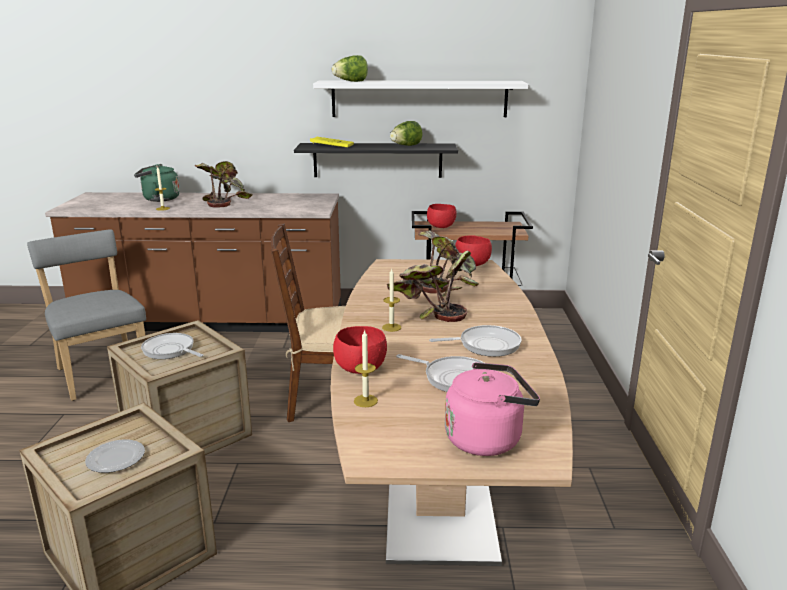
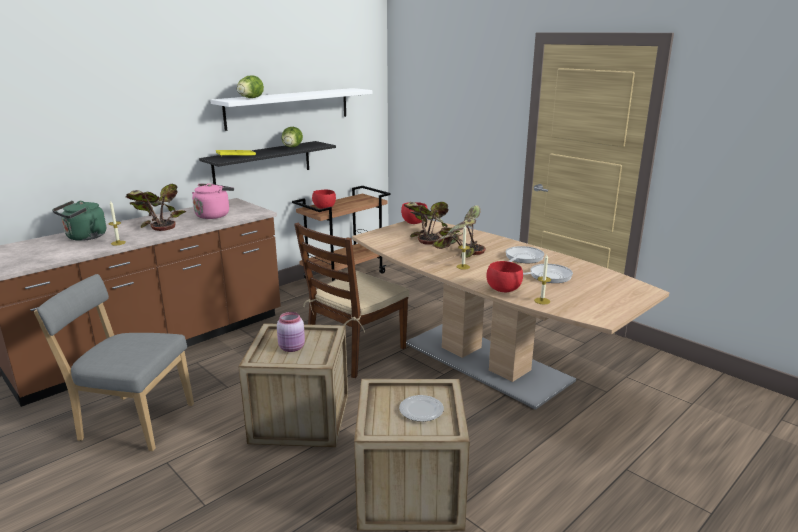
camera: 45 degrees left, 0 degrees up
(170, 350) = (292, 348): frying pan -> pink jar
(487, 438) = (616, 292): pink kettle -> pink kettle (214, 215)

